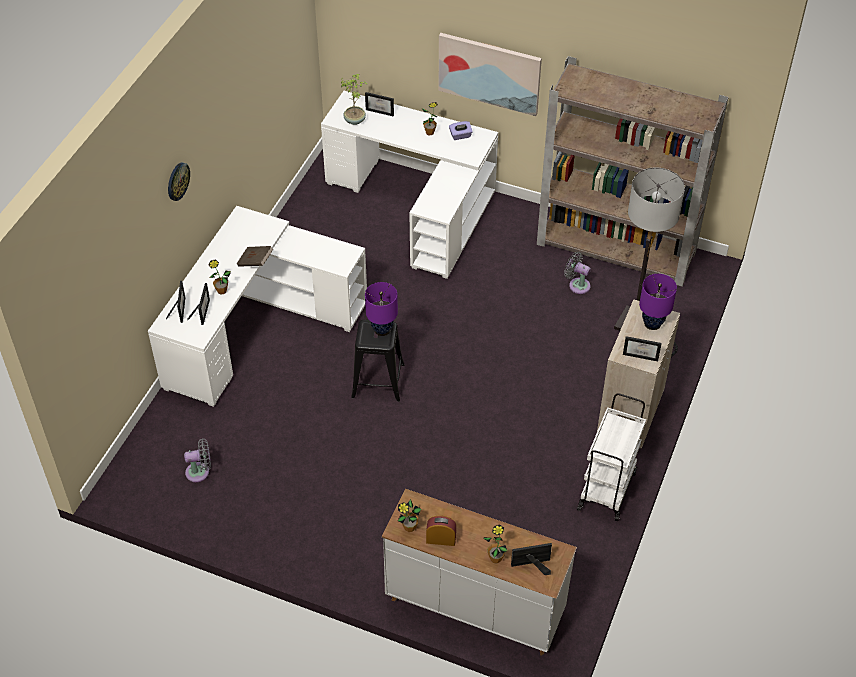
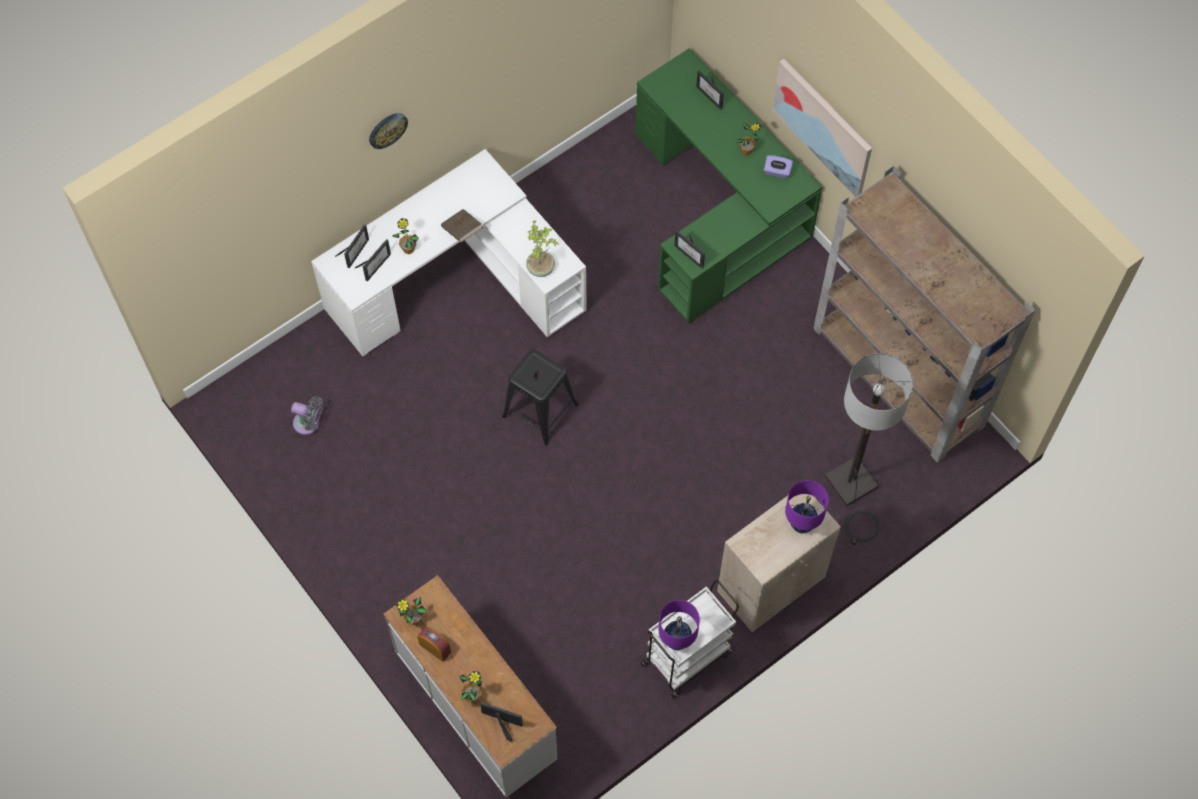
camera: 30 degrees right, 15 degrees up
(355, 120) = (676, 95): potted plant -> potted plant (541, 267)
(382, 329) = (546, 372): purple table lamp -> purple table lamp (677, 640)
(419, 204) = (719, 213): white desk -> green desk
(577, 285) = (823, 402): grey fan -> none
(641, 354) = (763, 554): picture frame -> picture frame (692, 254)

